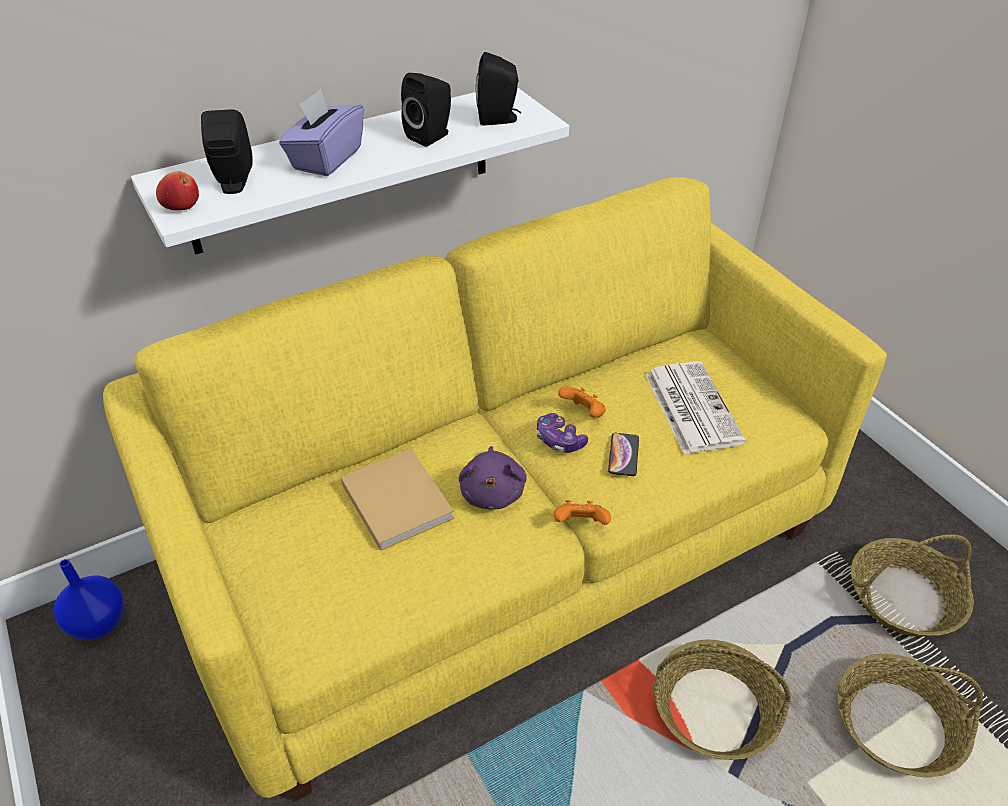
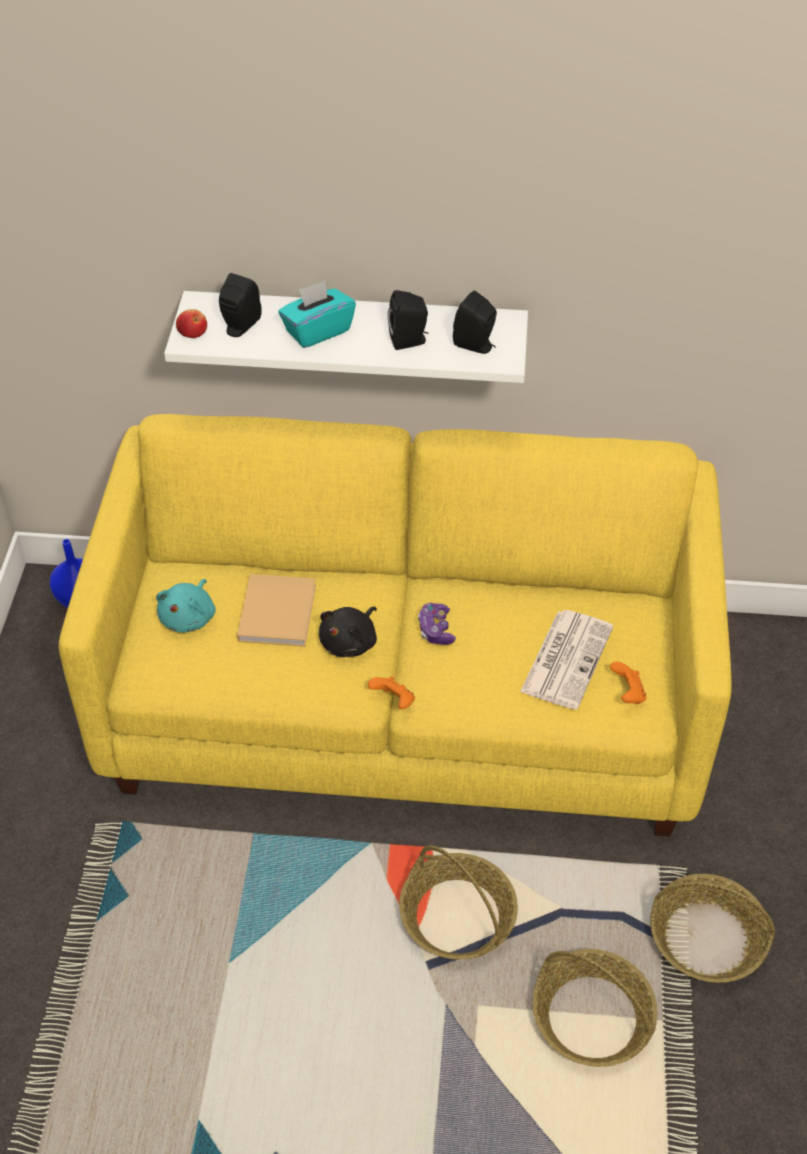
camera: 35 degrees right, 5 degrees up
(304, 555) = (189, 617): none -> turquoise plush toy
(326, 159) = (317, 331): purple tissue box -> turquoise tissue box
(492, 491) = (350, 642): purple plush toy -> black plush toy
(583, 413) = (474, 618): orange game controller -> orange game controller (627, 693)
(623, 455) = (472, 667): phone -> none

